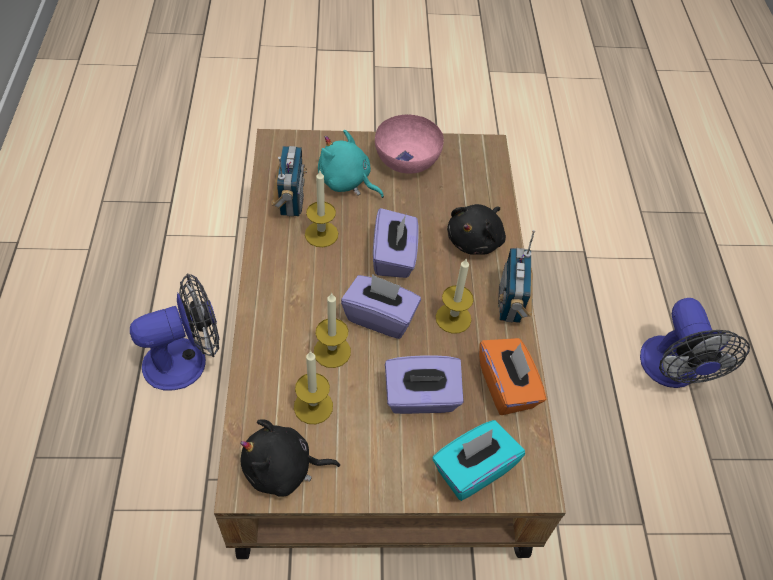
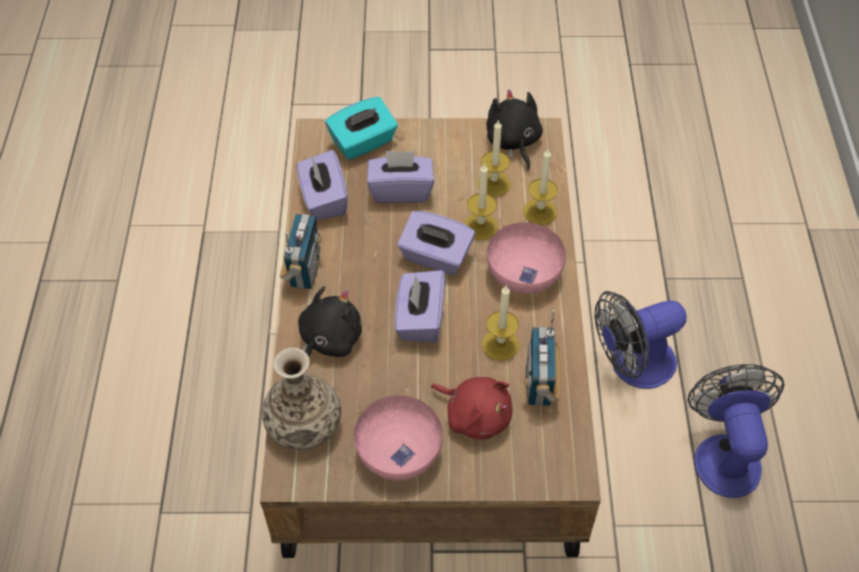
camera: 175 degrees left, 0 degrees up
(283, 469) = (513, 142): black plush toy -> black plush toy turned 105 degrees counterclockwise
(291, 299) = (524, 273): none -> pink bowl
(346, 182) = (475, 415): turquoise plush toy -> red plush toy
(453, 318) = (364, 257): candle -> candle (540, 211)
(483, 178) = (304, 425): none -> vase
(507, 387) = (323, 199): orange tissue box -> purple tissue box
(672, 372) = (116, 360): fan -> fan (724, 453)

